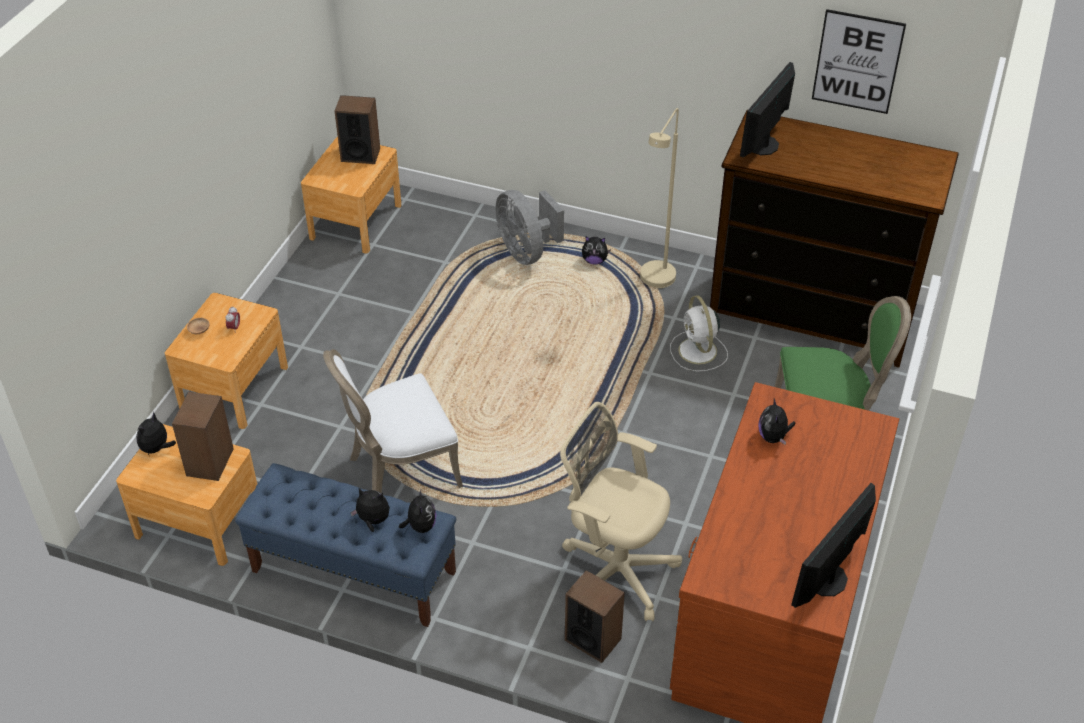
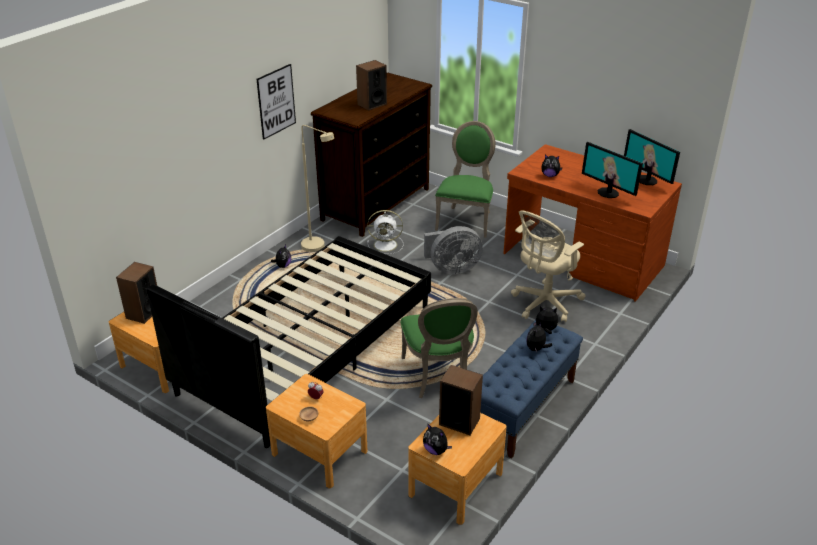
camera: 75 degrees left, 10 degrees down
(399, 470) = (439, 376): white chair -> green chair
(421, 331) = (308, 348): none -> black bed
(526, 252) = (255, 291): grey fan -> grey fan (451, 269)
(593, 639) = (592, 320): speaker -> speaker (372, 104)
(764, 146) = (349, 113): monitor -> monitor (608, 192)
(857, 61) = (343, 50): picture -> picture (276, 101)

